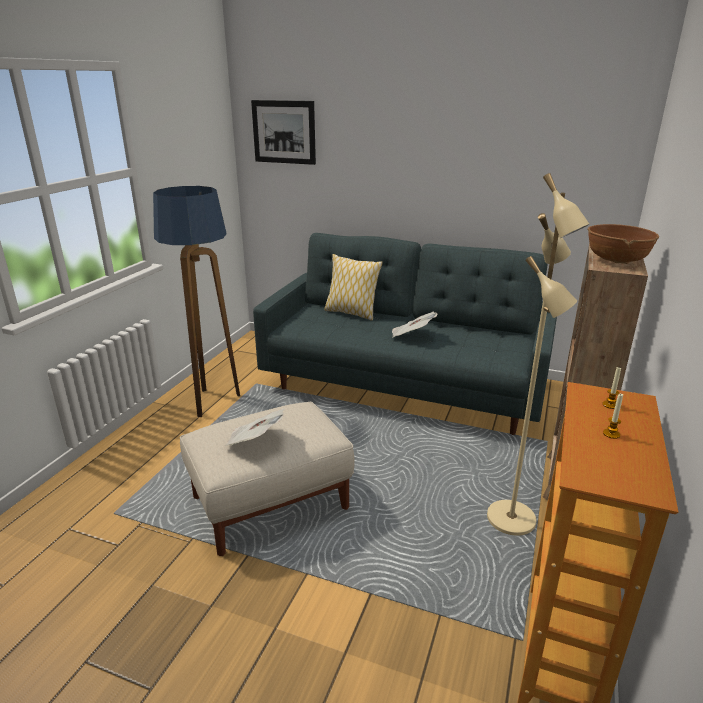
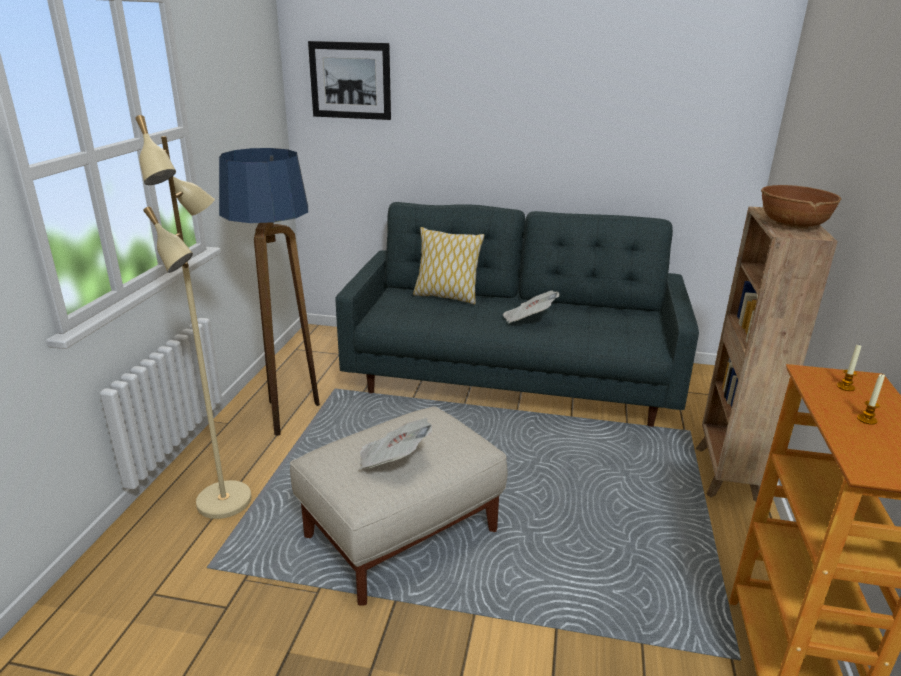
camera: 10 degrees left, 0 degrees up
(512, 519) = (683, 523): beige floor lamp -> beige floor lamp (226, 501)

